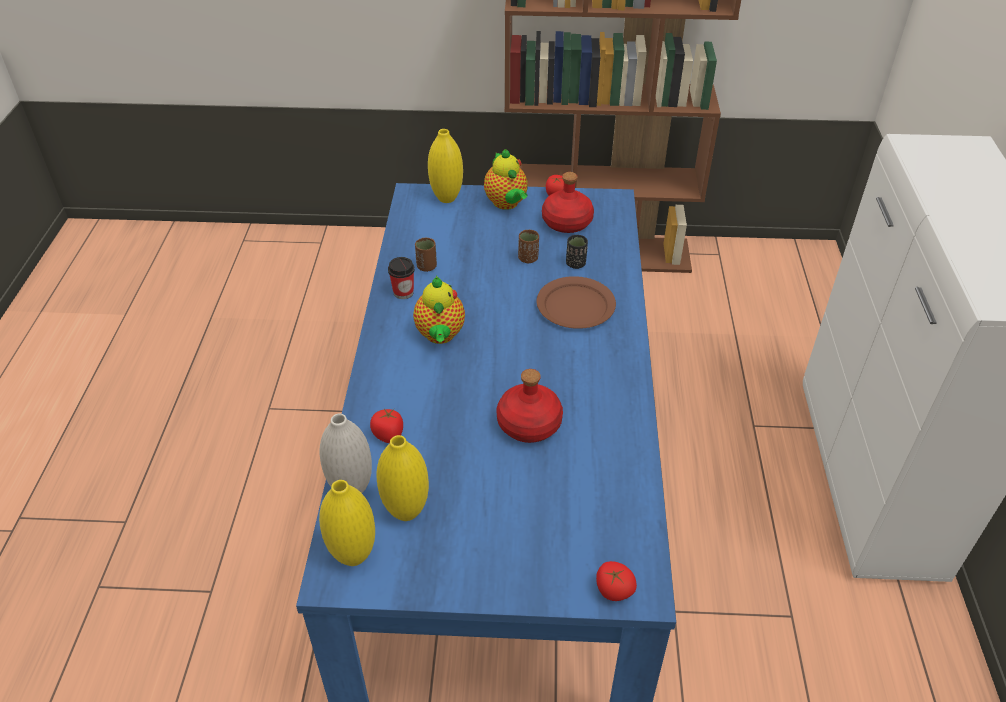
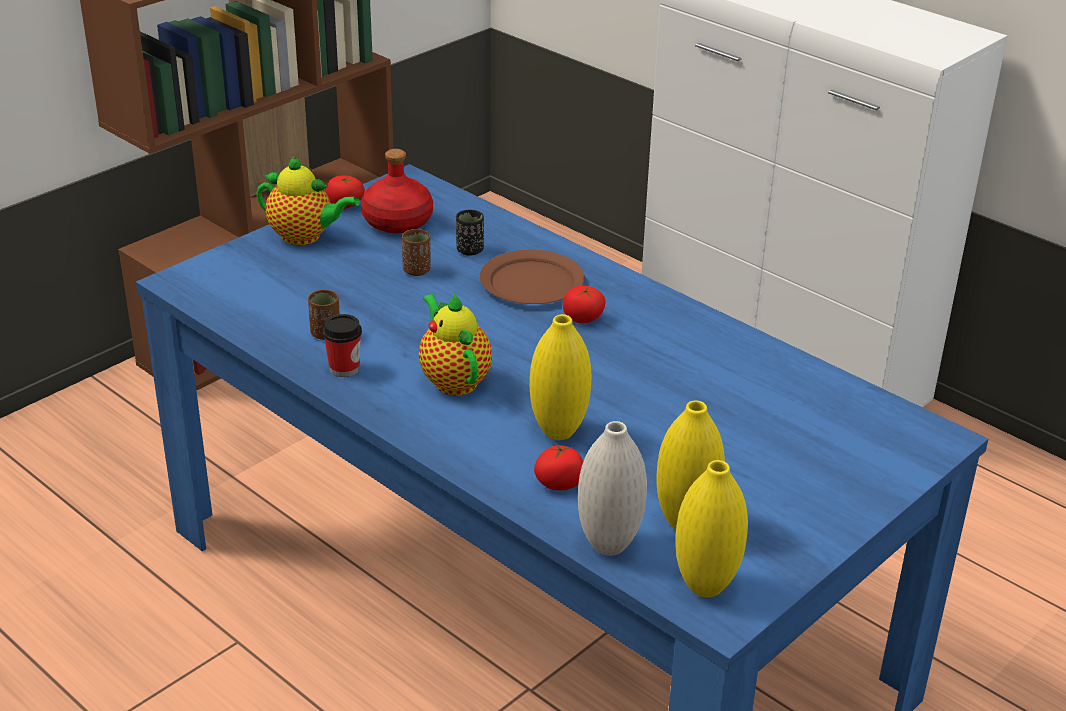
camera: 50 degrees left, 10 degrees down
(440, 336) = (453, 379): teapot -> teapot turned 150 degrees counterclockwise
(447, 198) = (228, 265): yellow vase -> yellow vase (558, 431)
(530, 424) = (661, 391): red bottle -> none
(613, 590) = (921, 451): tomato -> tomato (583, 319)

